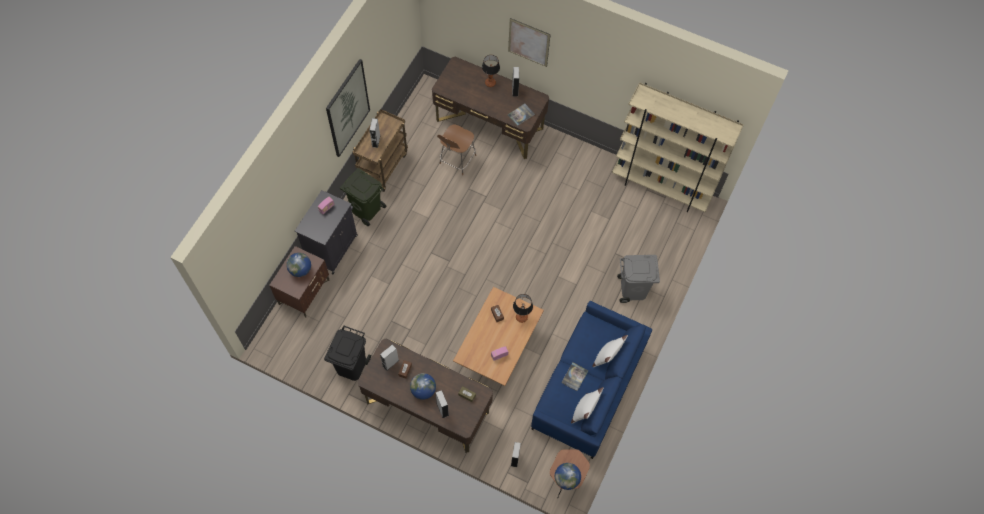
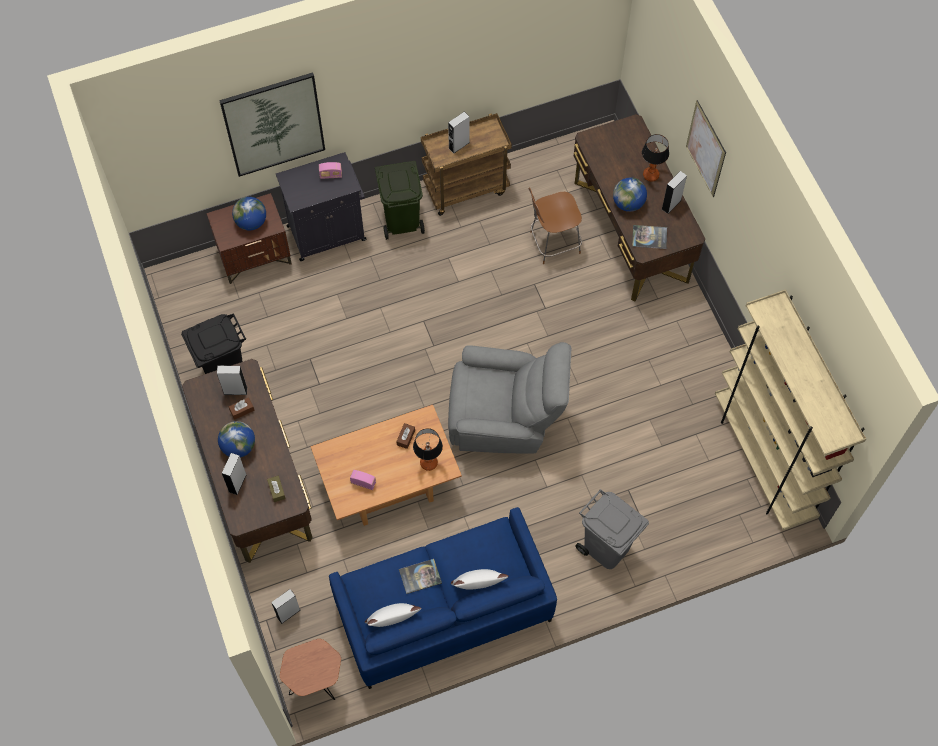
camera: 45 degrees right, 0 degrees up
(347, 108) = (431, 76): picture -> picture (274, 124)
(522, 268) = (505, 419): none -> grey armchair
(566, 479) = (295, 674): globe -> globe (628, 203)

